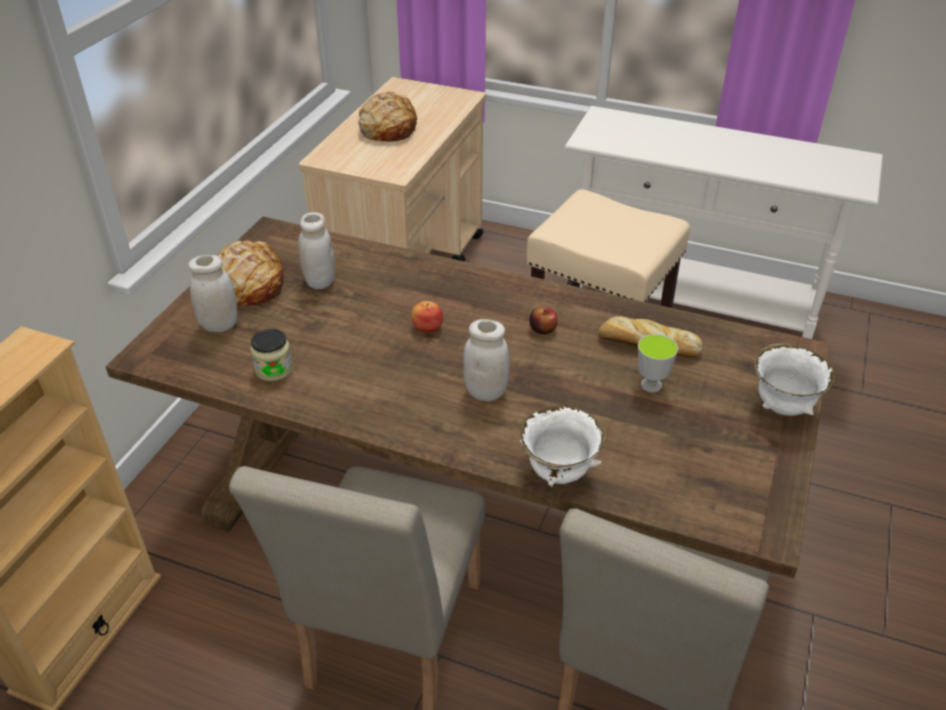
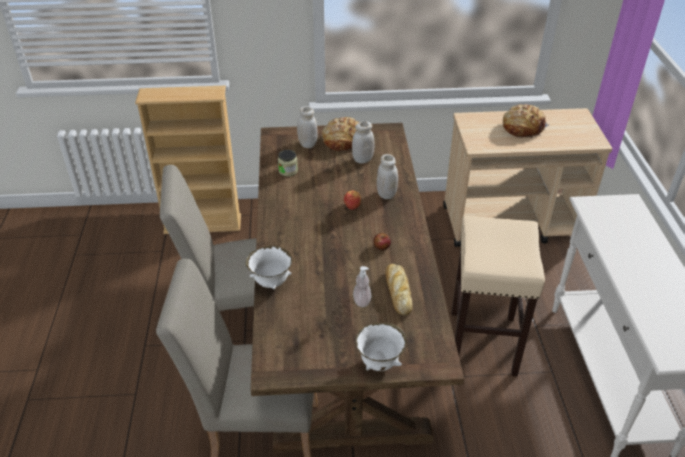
camera: 65 degrees right, 0 degrees up
(486, 392) = (315, 241): white jar -> white jar (386, 194)
(651, 385) = (362, 301): cup -> soap dispenser

